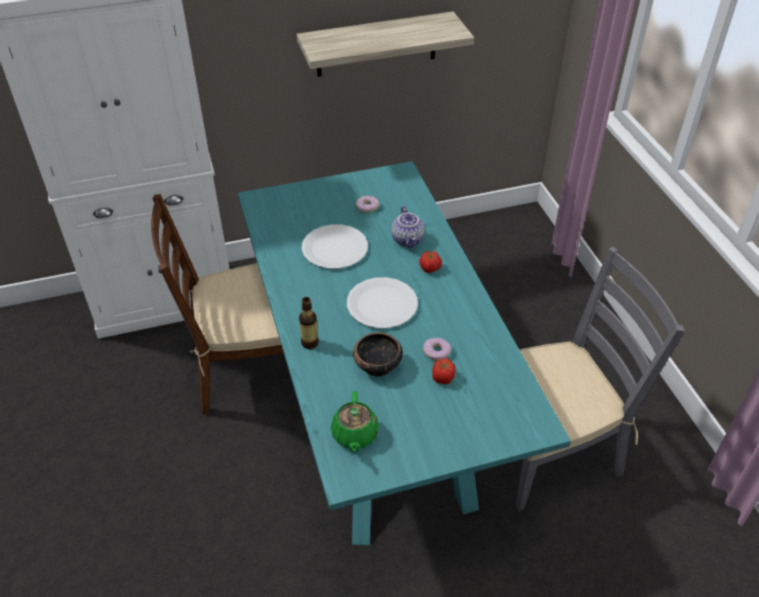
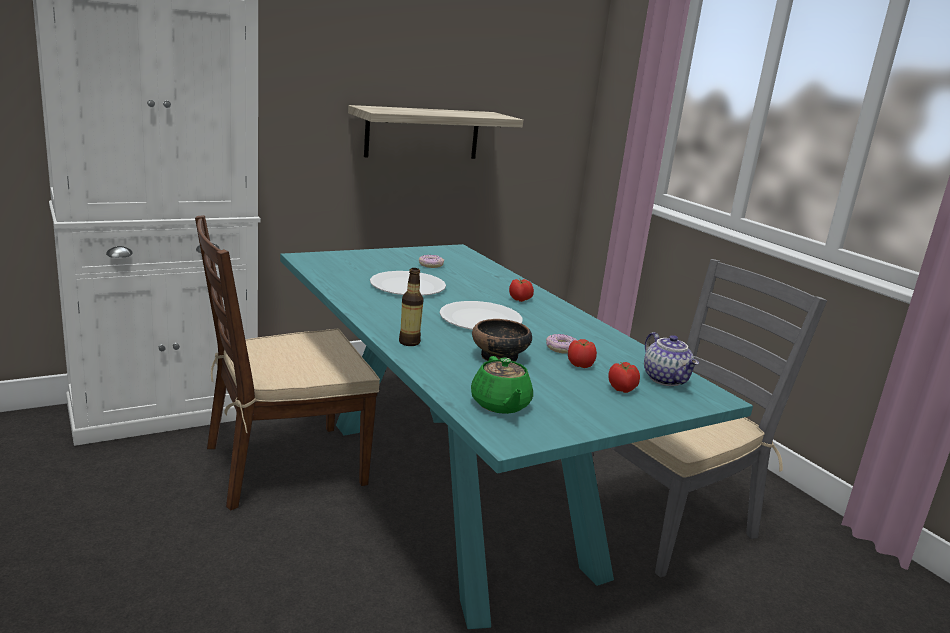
camera: 15 degrees left, 25 degrees down
(408, 240) = (486, 283): teapot -> teapot (666, 379)
(464, 415) = (622, 389): none -> tomato

